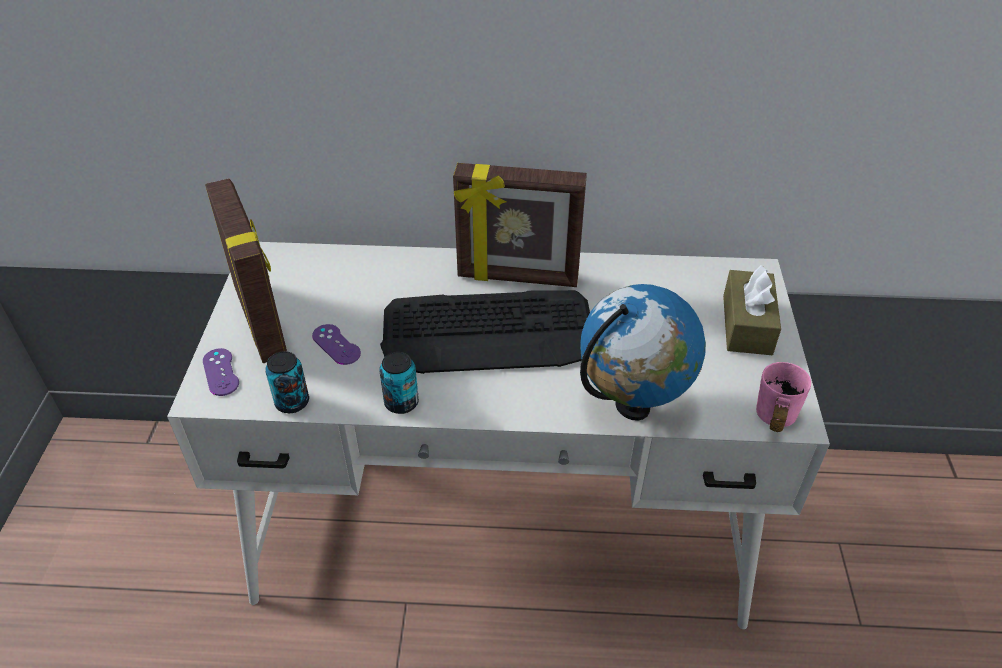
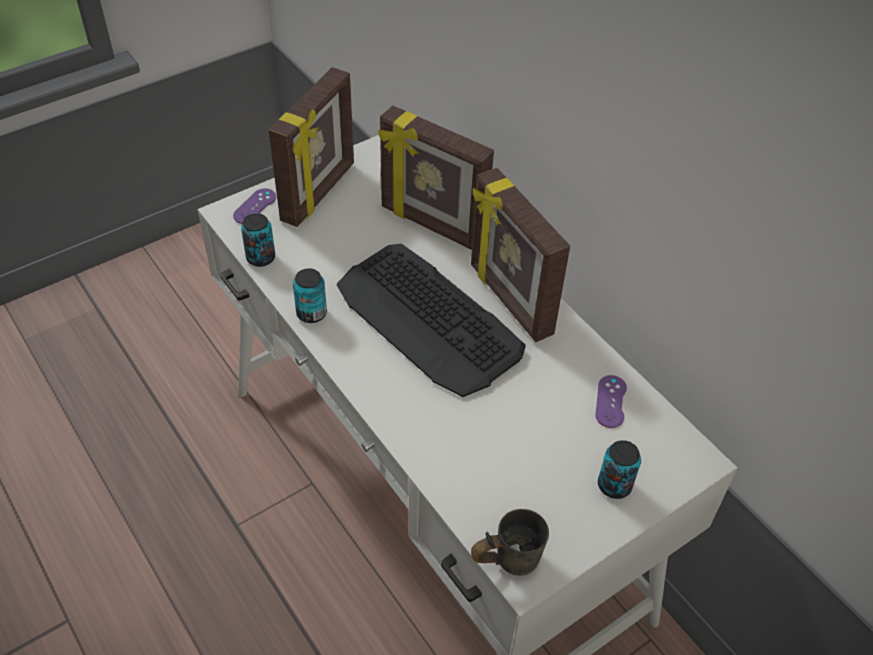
camera: 50 degrees right, 5 degrees up
(336, 344) = (333, 244): purple game controller -> purple game controller (611, 401)
(387, 274) = (431, 225): none -> picture frame
(632, 406) = (434, 452): globe -> none
(747, 325) = (614, 485): brown tissue box -> can
(769, 420) = (506, 556): pink mug -> grey mug

